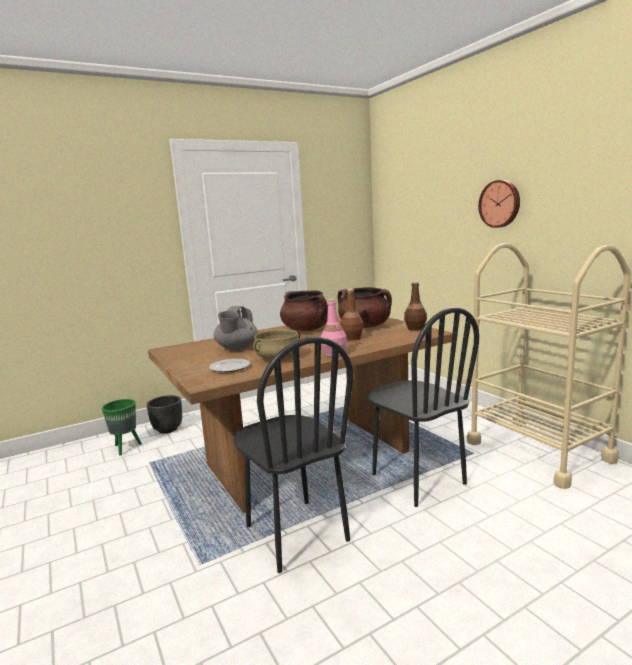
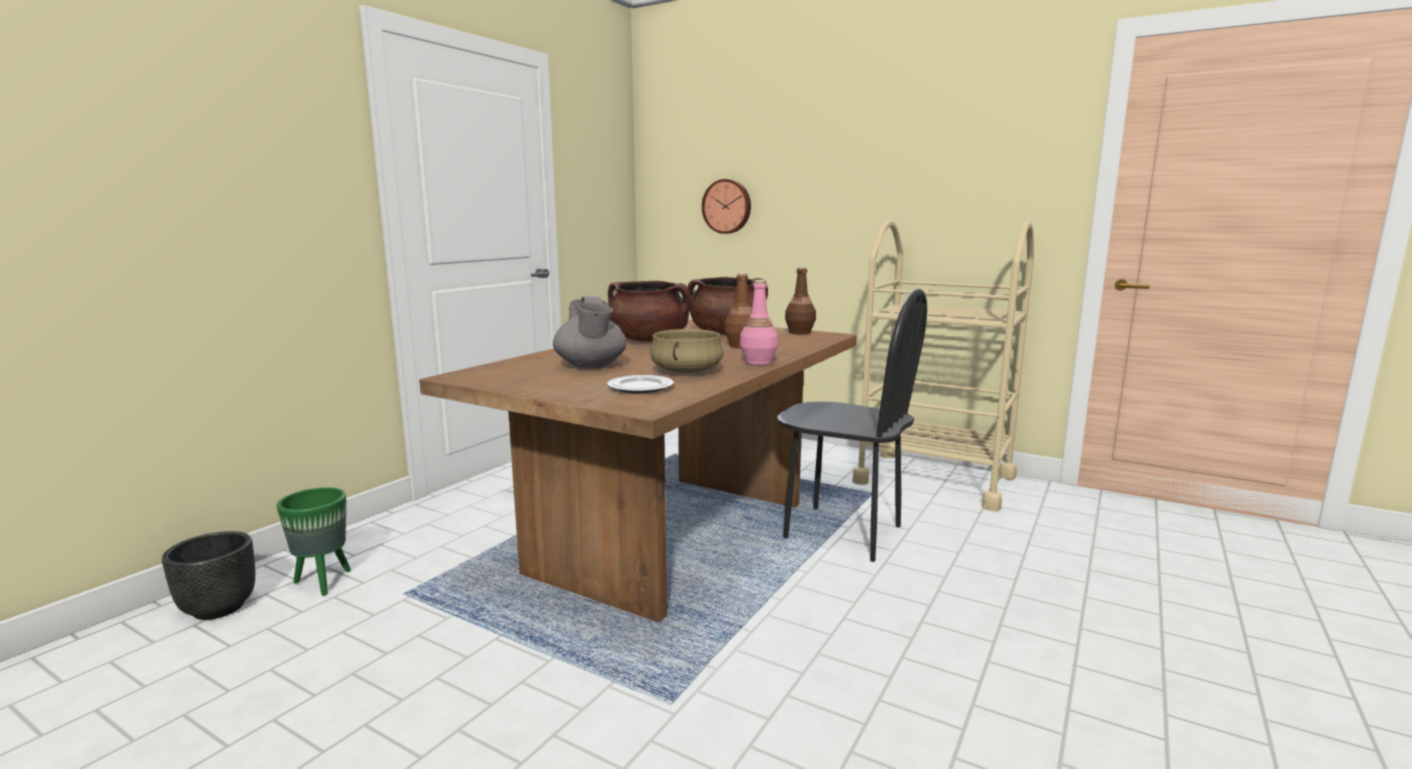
camera: 30 degrees left, 0 degrees up
(167, 429) = (378, 540): black planter -> black planter (218, 608)
(295, 533) = (763, 628): black chair -> none
(500, 204) = (858, 173): wall clock -> wall clock (727, 206)

